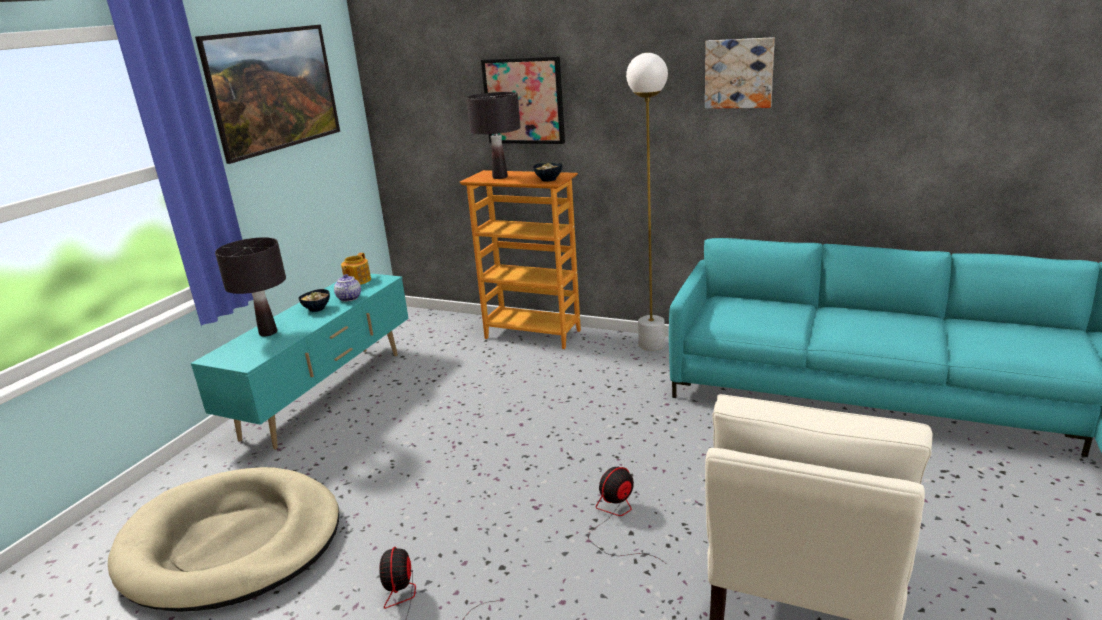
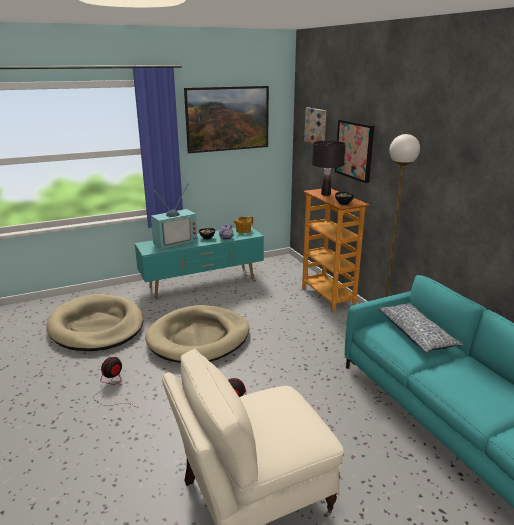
camera: 40 degrees right, 0 degrees up
(268, 333) = (175, 241): black table lamp -> television
(442, 463) = (199, 338): none -> beige dog bed
(739, 73) = (466, 162): picture -> picture (316, 126)
(755, 307) = (416, 334): none -> pillow

